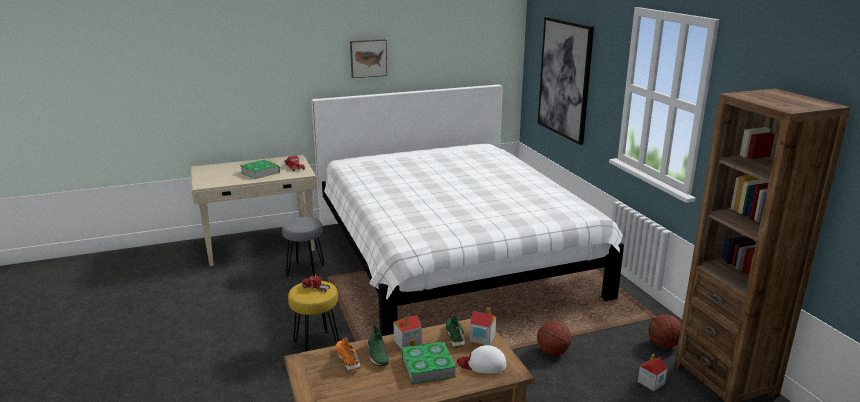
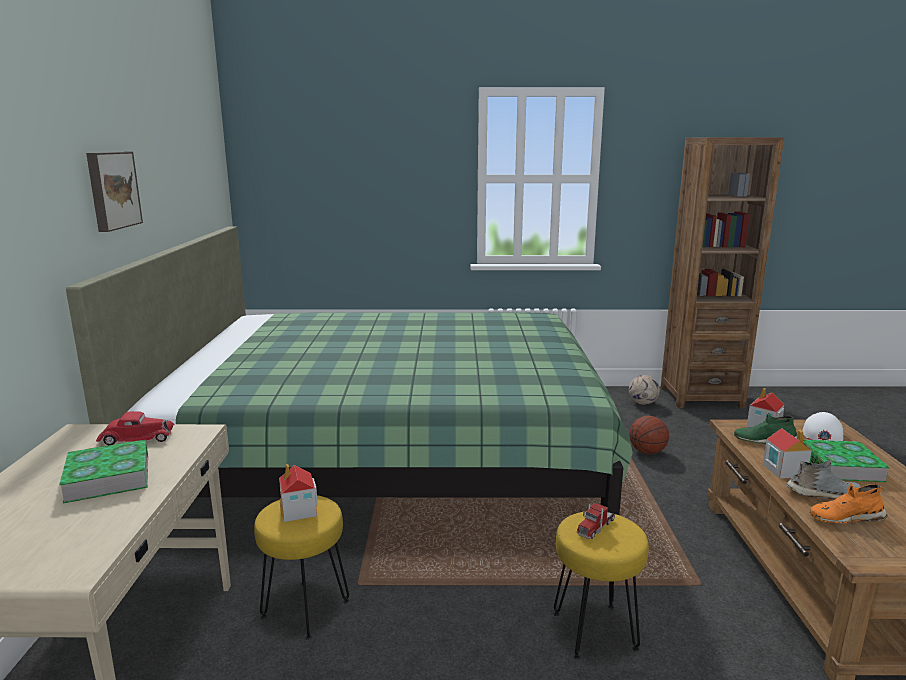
camera: 70 degrees left, 5 degrees down
(306, 270) = (305, 608): grey stool -> yellow stool
(377, 354) = (823, 494): green shoe -> grey shoe
(451, 258) = (388, 462): white bed -> green bed
(565, 79) = (348, 195): picture -> none
(651, 383) = (705, 423): toy house -> toy house (299, 511)
(663, 345) = (643, 403): basketball -> football

